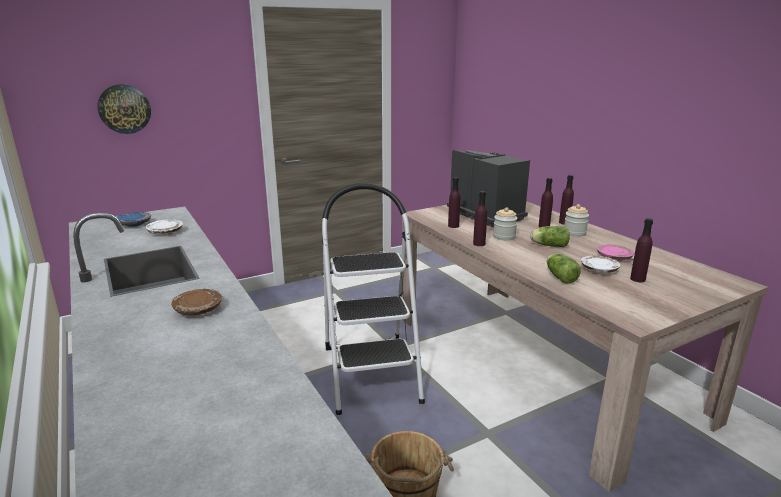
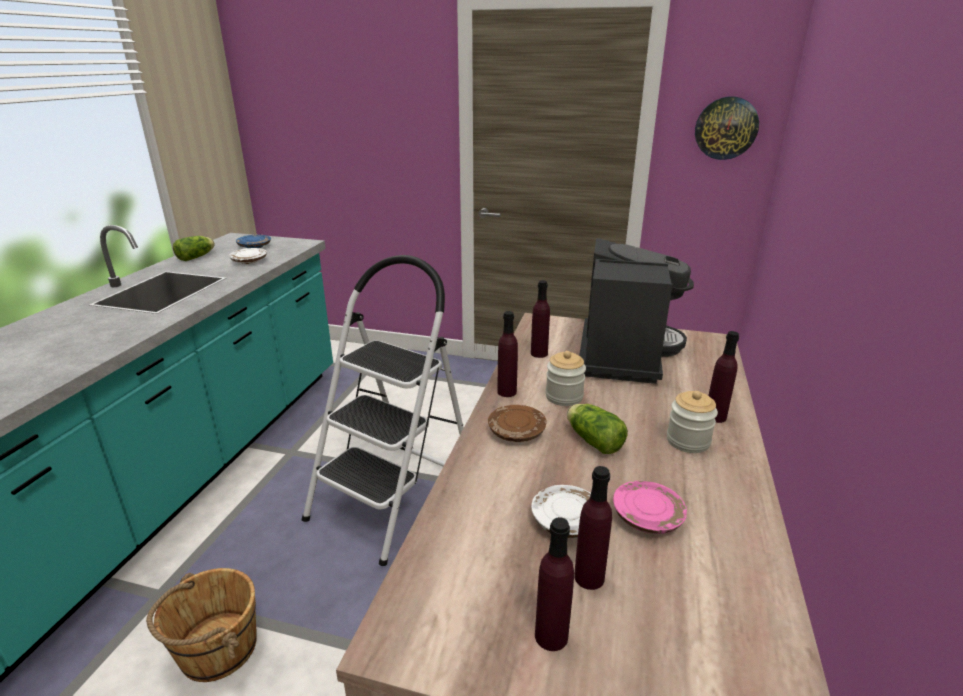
camera: 45 degrees right, 5 degrees up
(124, 109) = (323, 129): wall clock -> wall clock (726, 128)
(198, 309) = (83, 342): brown plate -> brown plate (517, 432)
(544, 226) = (663, 408): purple bottle -> purple bottle (551, 636)
(559, 276) = (484, 495): lettuce -> lettuce (197, 257)

